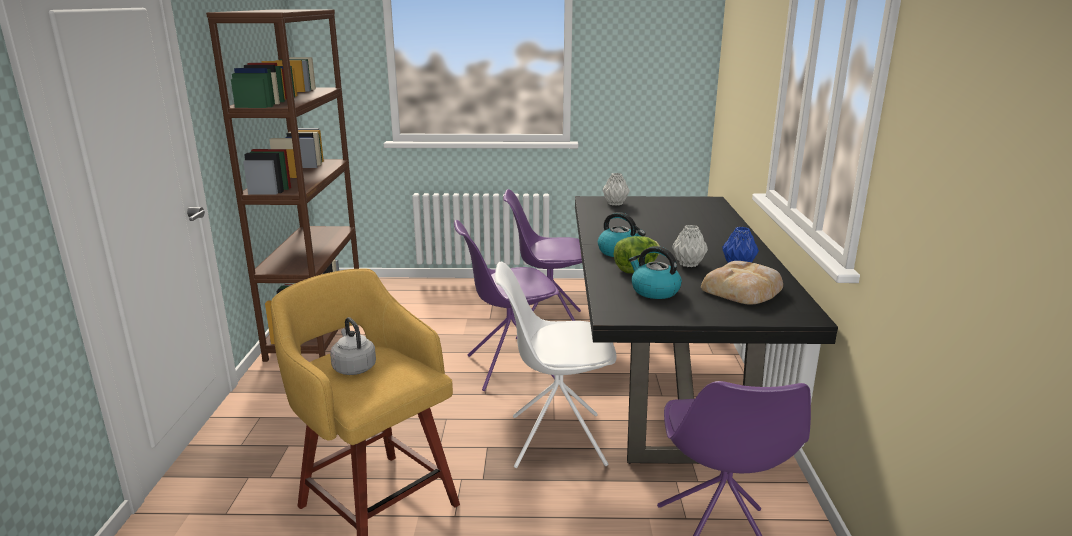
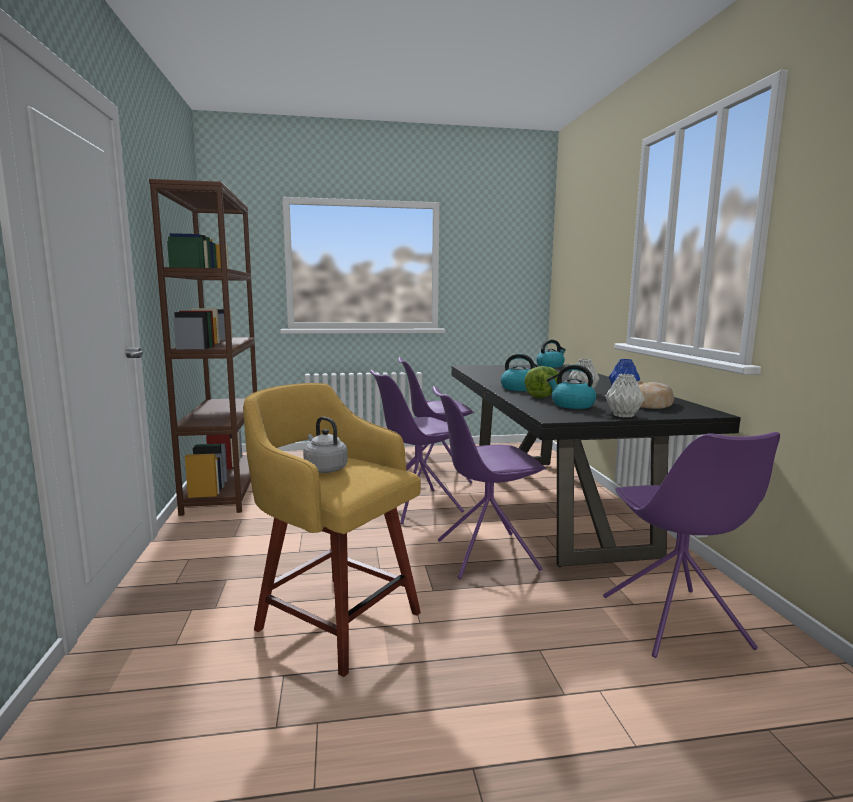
camera: 10 degrees left, 10 degrees down
(555, 440) = (484, 555): white chair -> purple chair
(615, 204) = (489, 368): grey vase -> grey vase (623, 415)
(696, 200) = (550, 366): none -> kettle

